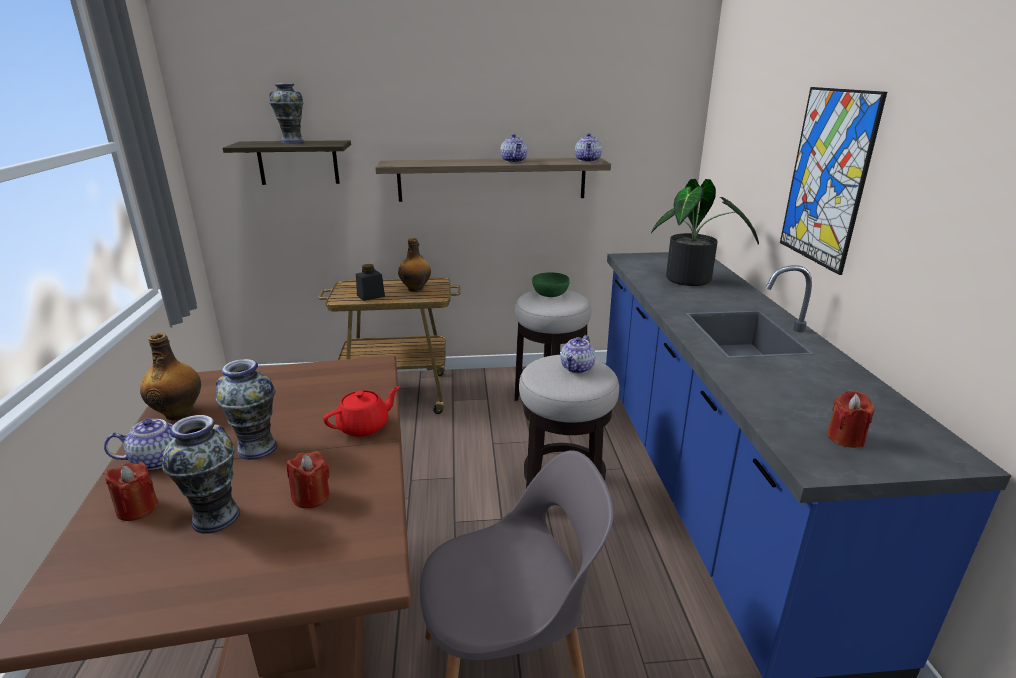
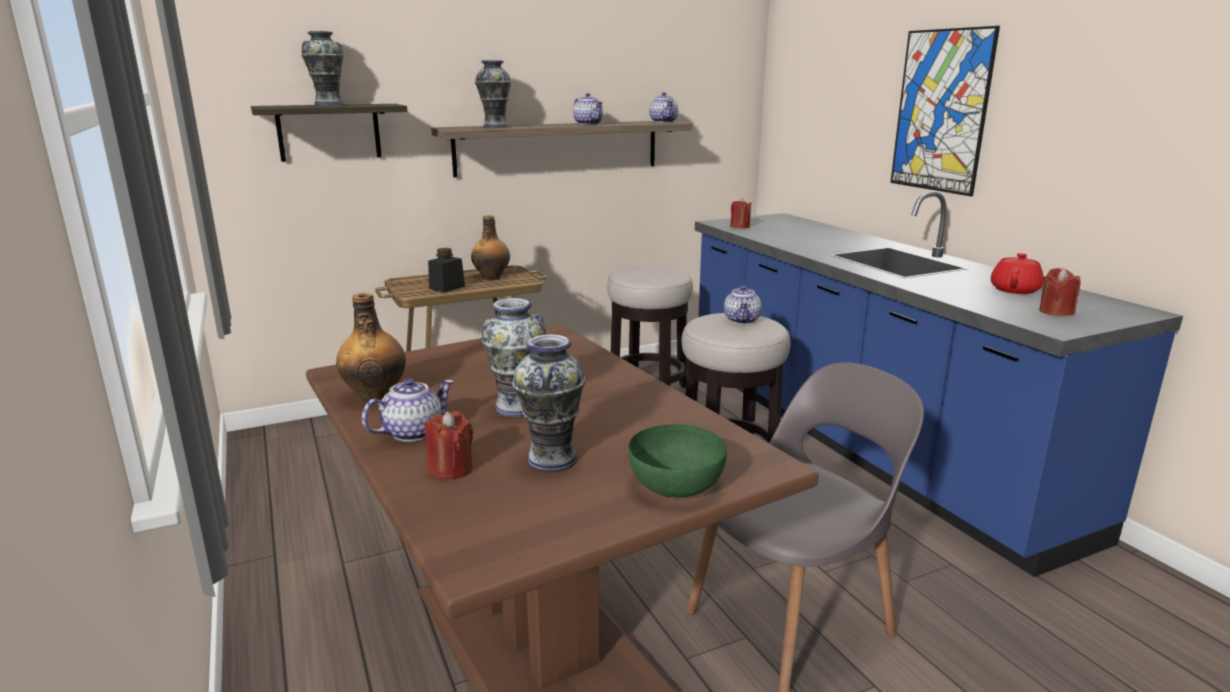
camera: 20 degrees left, 5 degrees down
(311, 497) = (631, 429): red candle -> red candle (740, 226)
(365, 426) = (610, 376): red teapot -> red teapot (1015, 290)
(428, 162) = (496, 127): none -> vase
(550, 294) = (644, 269): green bowl -> green bowl (677, 485)
(693, 281) = (804, 233): potted plant -> none

